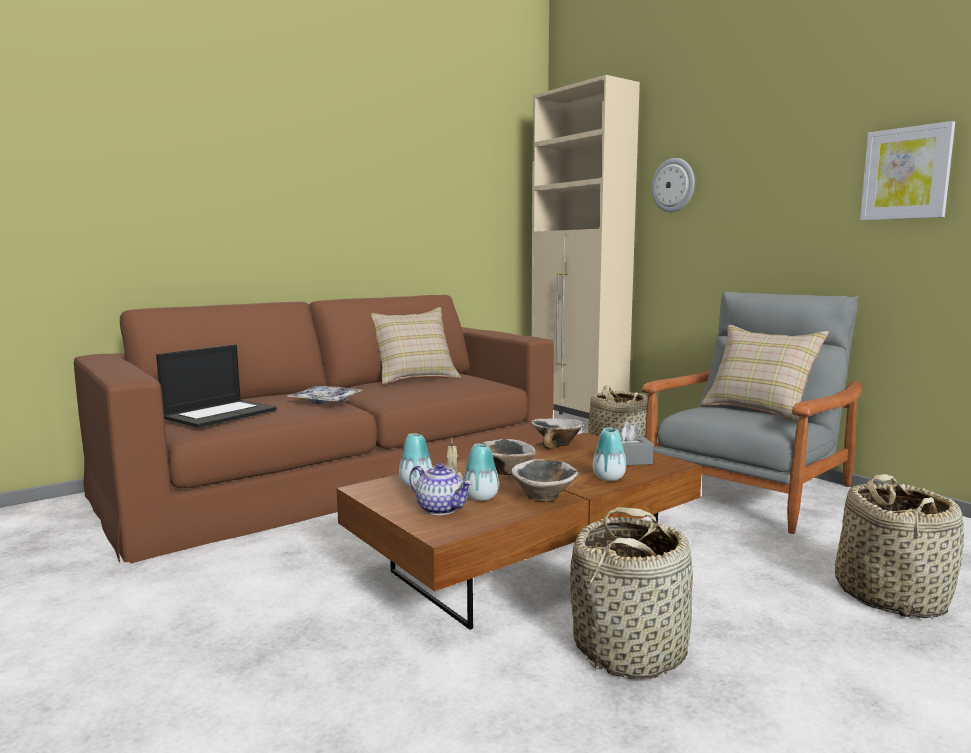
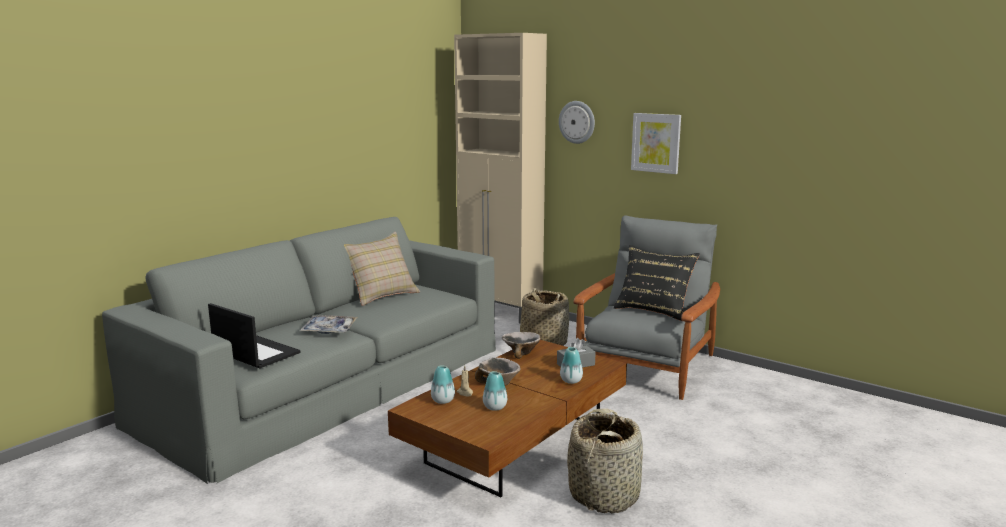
camera: 15 degrees left, 5 degrees up
(220, 413) = (255, 353): laptop -> laptop turned 75 degrees counterclockwise
(338, 474) = (328, 383): brown sofa -> grey sofa
(441, 509) = (474, 420): teapot -> none
(544, 497) = (536, 402): bowl -> none
(759, 410) = (654, 310): beige pillow -> black pillow
(891, 596) = (745, 438): basket -> none
(906, 173) = (747, 139): picture -> picture (656, 143)

